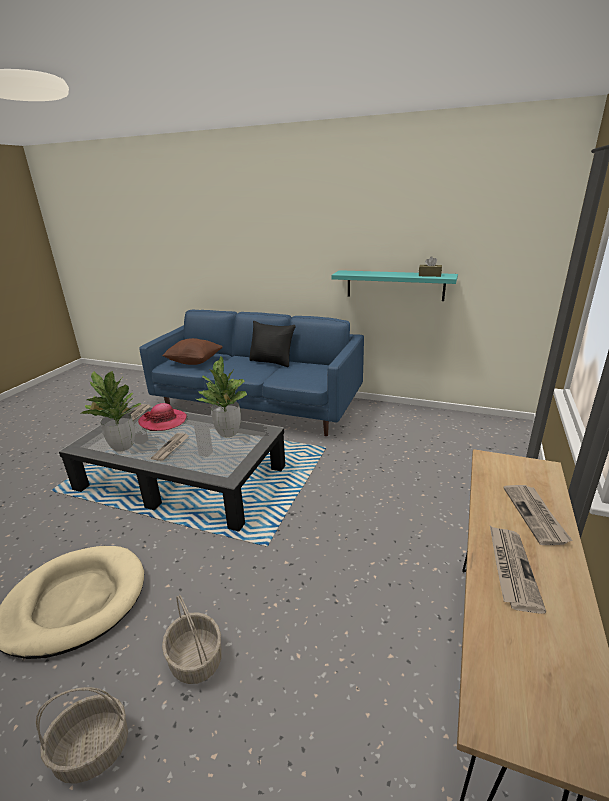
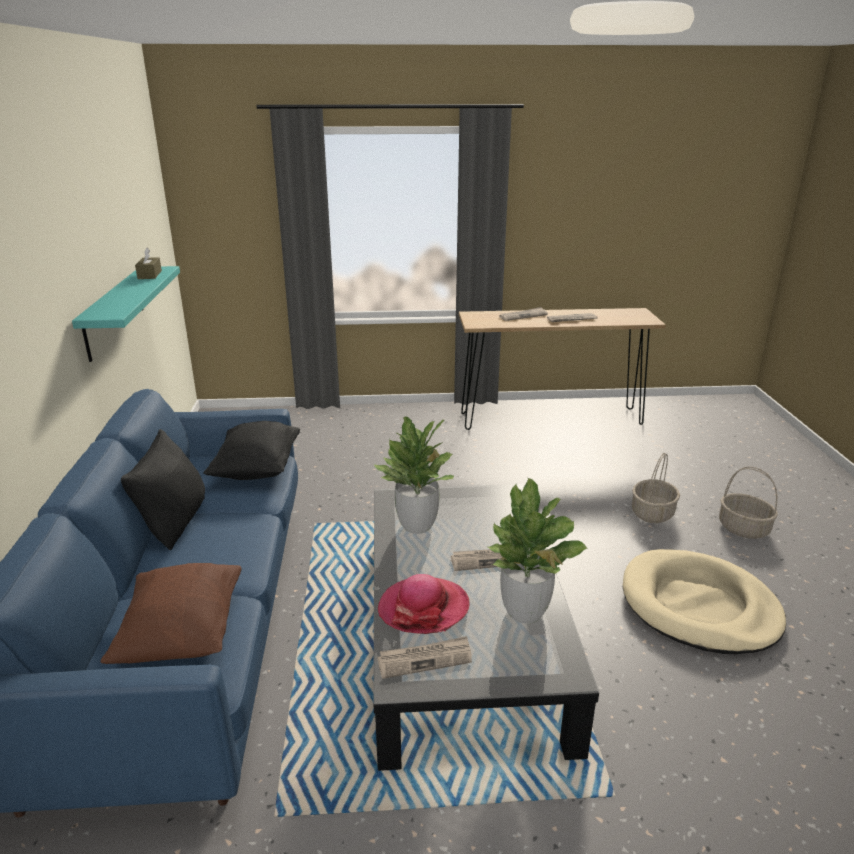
camera: 115 degrees left, 0 degrees up
(306, 379) = (257, 469): none -> black pillow

